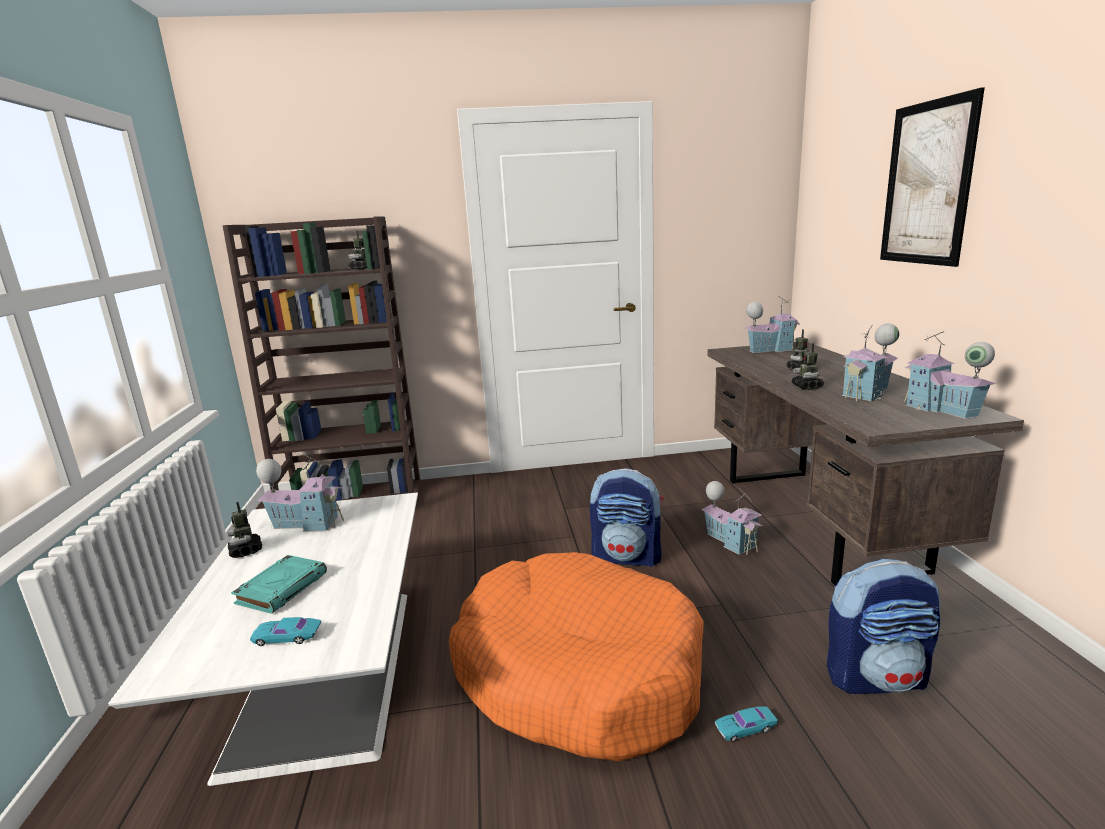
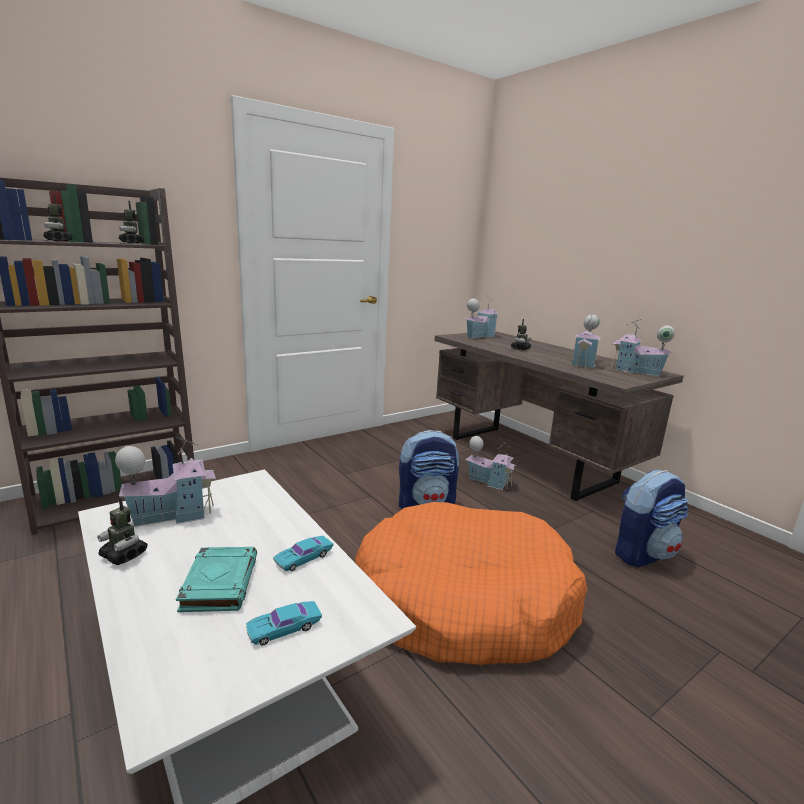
camera: 30 degrees left, 0 degrees up
(745, 727) = (602, 607): turquoise toy car -> turquoise toy car (304, 557)
(807, 387) = (542, 360): toy robot -> toy robot (58, 241)
(927, 184) = (603, 221): picture -> none

